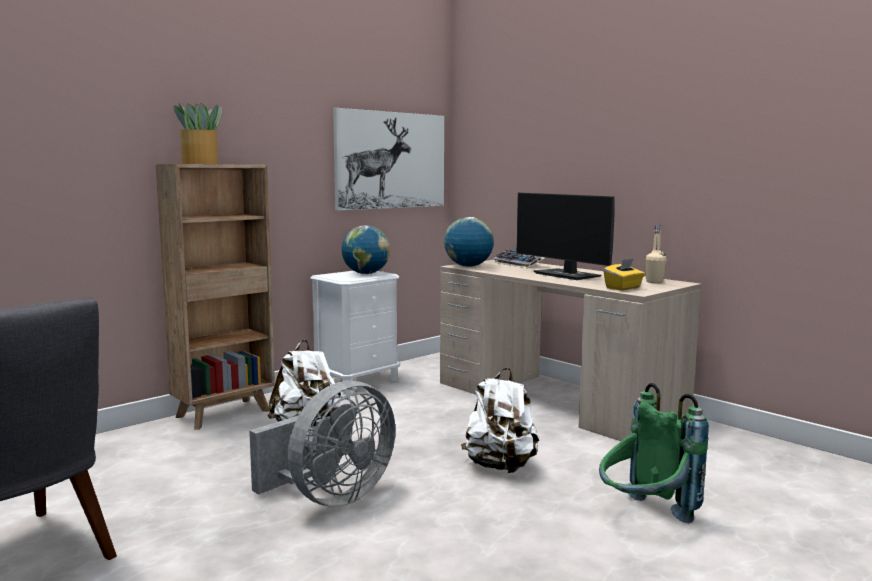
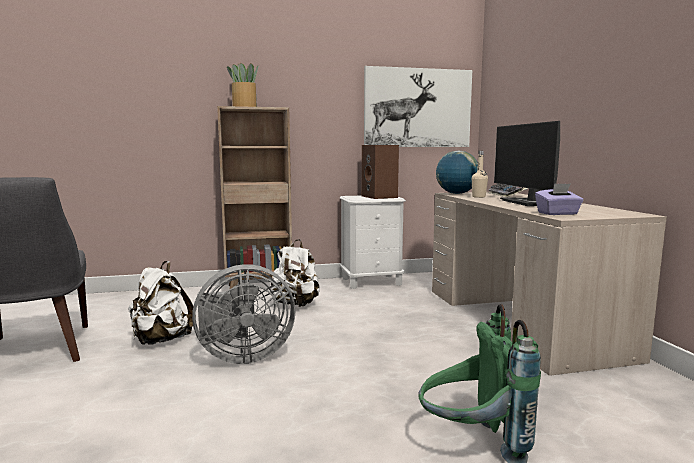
camera: 30 degrees right, 0 degrees up
(366, 274) = (380, 197): globe -> brown speaker
(500, 466) = (395, 364): white backpack -> white backpack (161, 340)
(623, 288) = (557, 213): yellow tissue box -> purple tissue box
(654, 282) = (609, 212): beige bottle -> beige bottle (478, 197)

